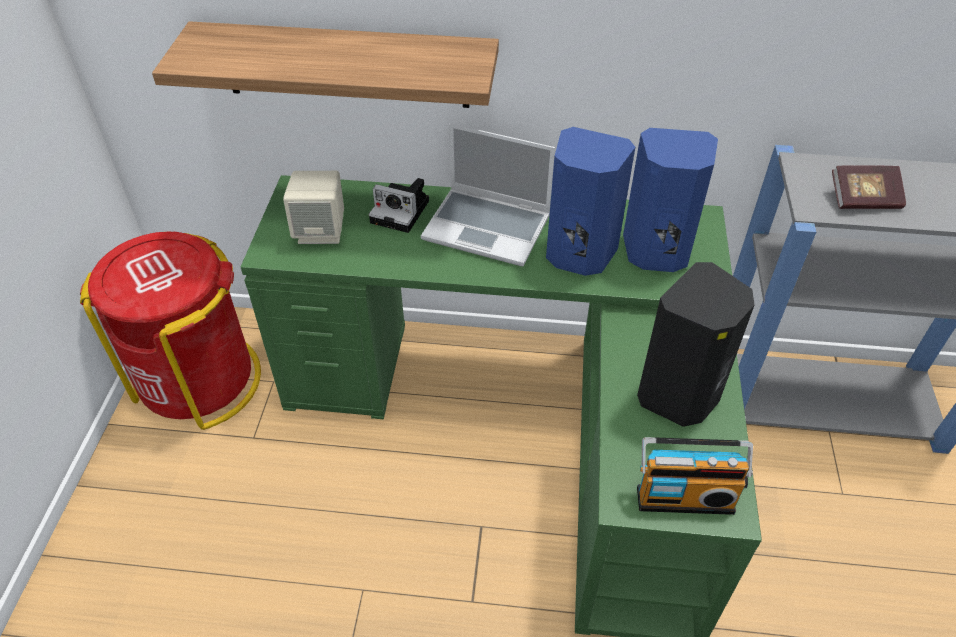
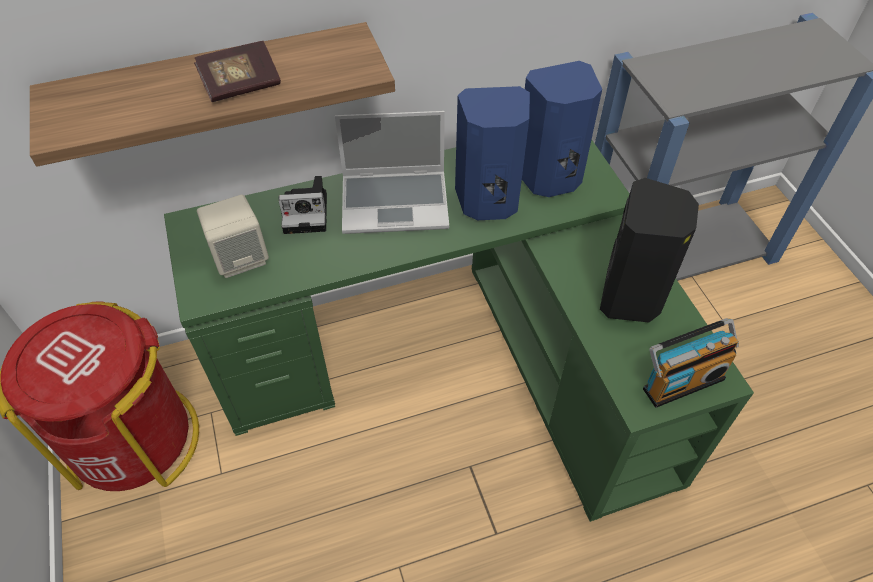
camera: 25 degrees left, 5 degrees up
(863, 199) = (707, 83): book -> book (241, 85)

